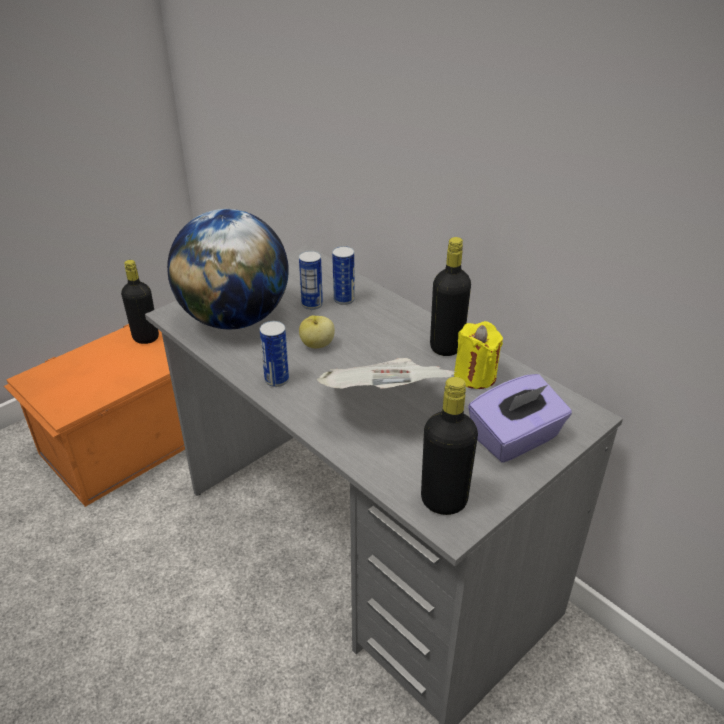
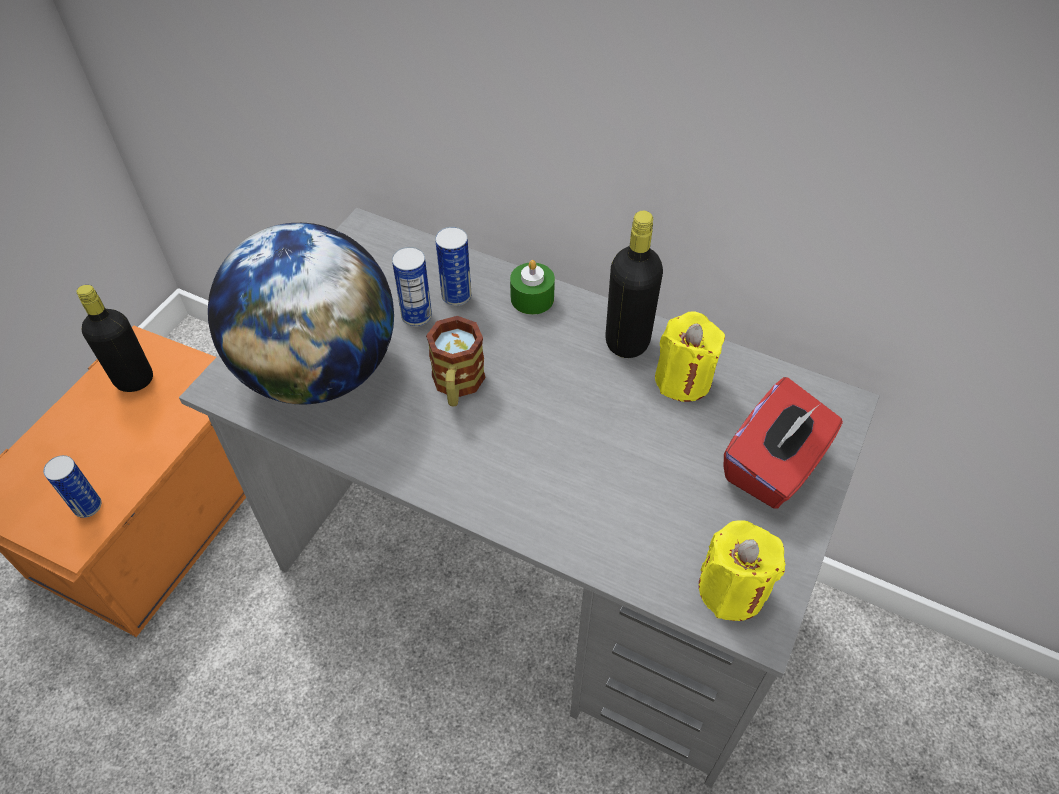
camera: 20 degrees left, 15 degrees up
(277, 380) = (431, 462): can -> can (88, 506)
(317, 345) = (457, 386): apple -> mug
(386, 402) = (592, 455): newspaper -> none
(393, 311) = (532, 298): none -> green candle
(444, 500) = (732, 590): black bottle -> yellow candle
(515, 439) = (774, 466): purple tissue box -> red tissue box

